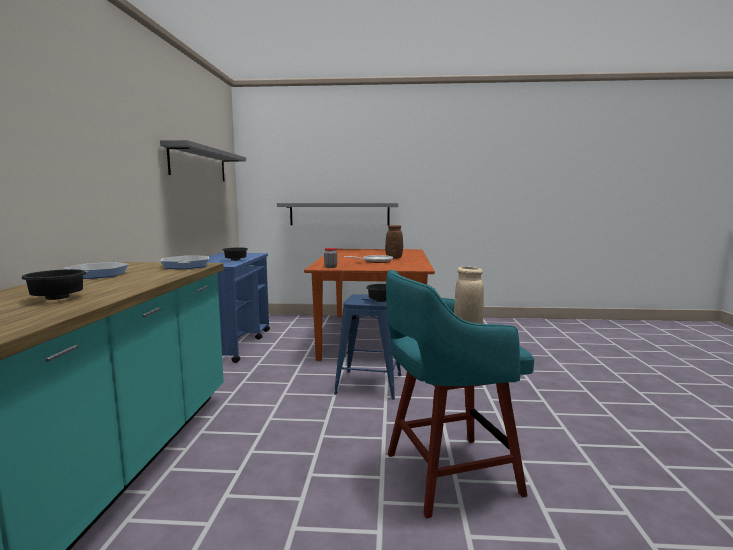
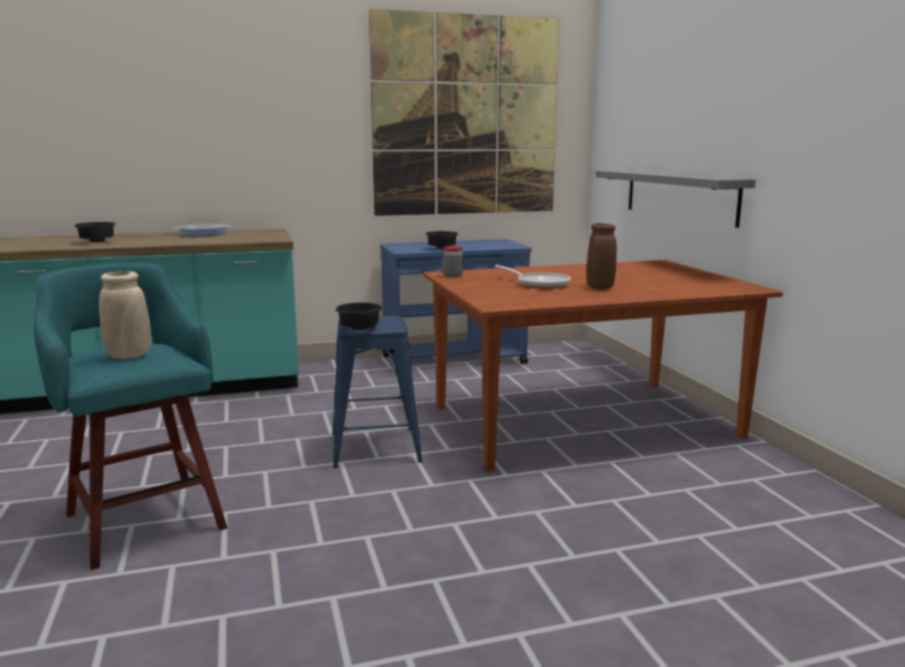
camera: 70 degrees right, 5 degrees up
(186, 266) = (260, 238): frying pan -> none
(199, 164) = (466, 116): grey shelf -> picture

